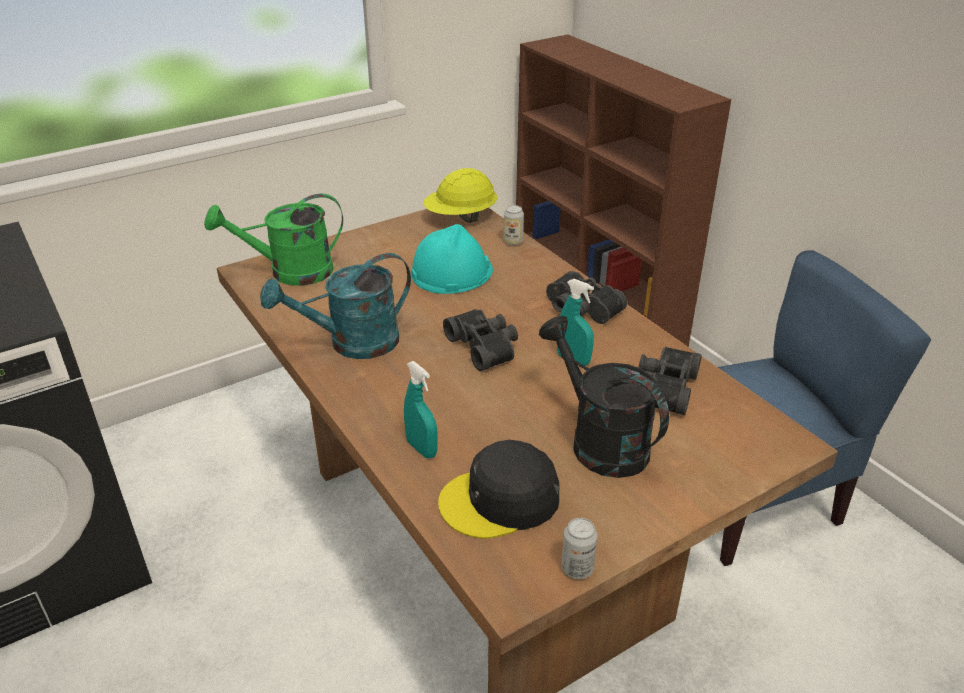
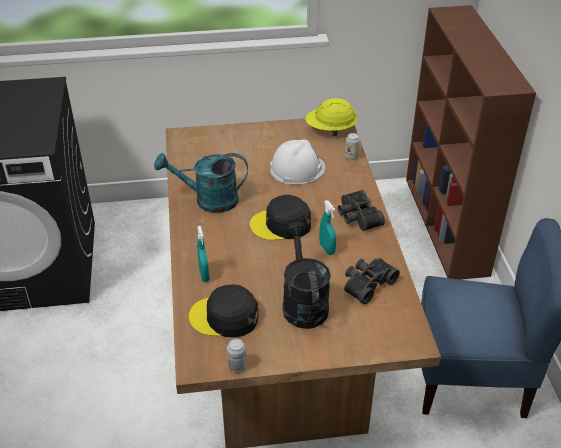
camera: 25 degrees right, 5 degrees up
(290, 272) = (203, 143): green watering can -> none
(451, 272) = (297, 168): turquoise hard hat -> white hard hat
(485, 346) = (281, 224): black binoculars -> black cap

